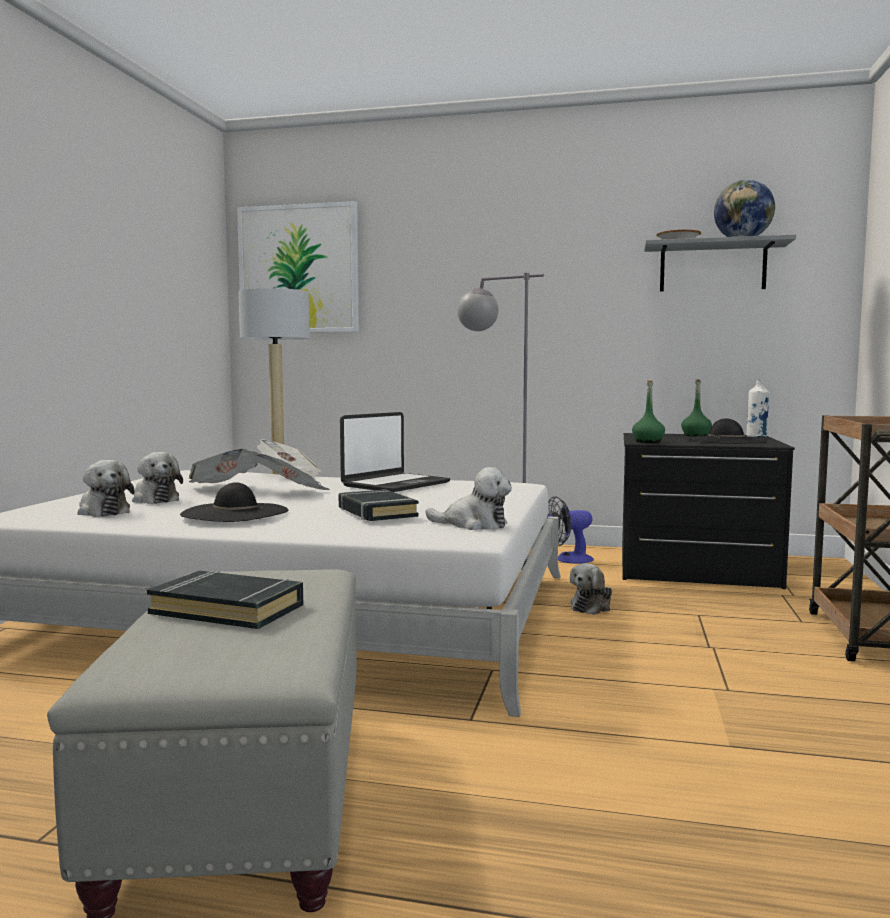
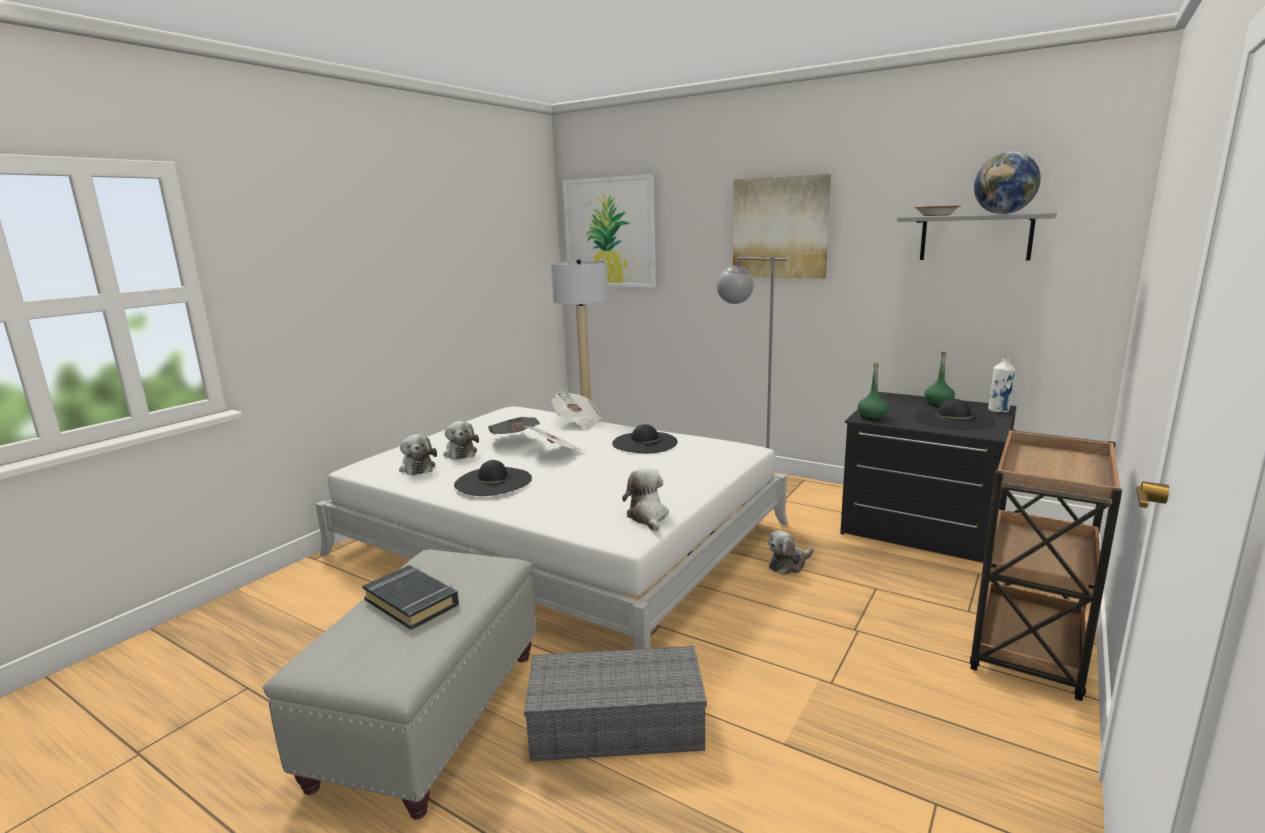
camera: 20 degrees right, 10 degrees up
(376, 512) = (590, 491): black book -> none
(395, 484) = (644, 443): laptop -> black hat
(473, 524) = (648, 516): plush toy -> plush toy turned 135 degrees counterclockwise
(509, 261) = (780, 228): none -> picture
(518, 763) = (614, 726): none -> grey storage box
(568, 559) = (810, 502): fan -> none

